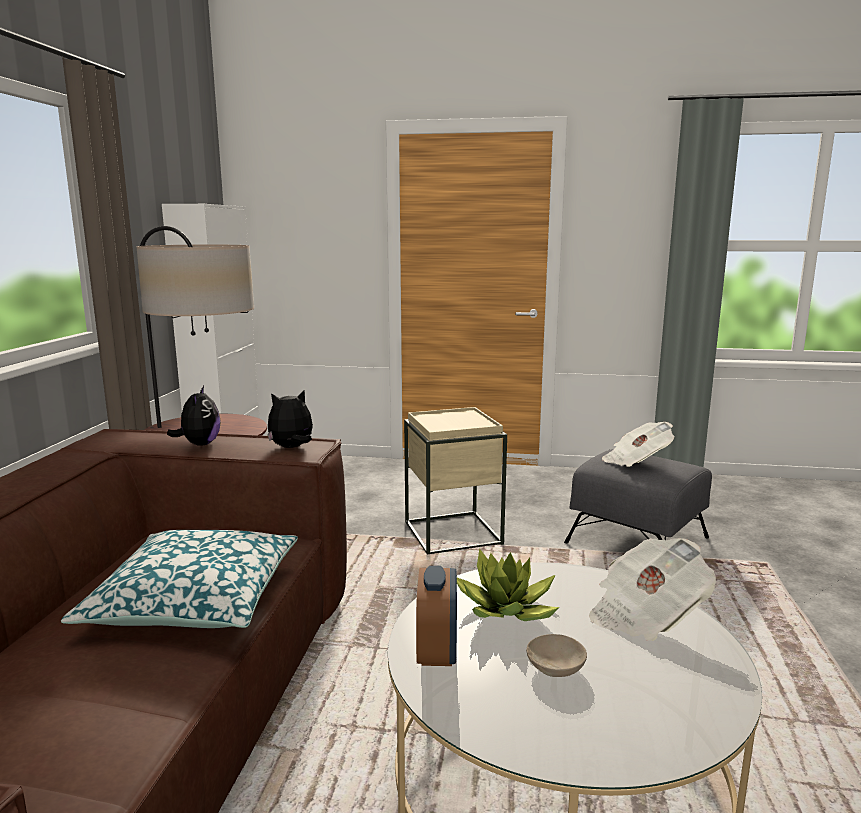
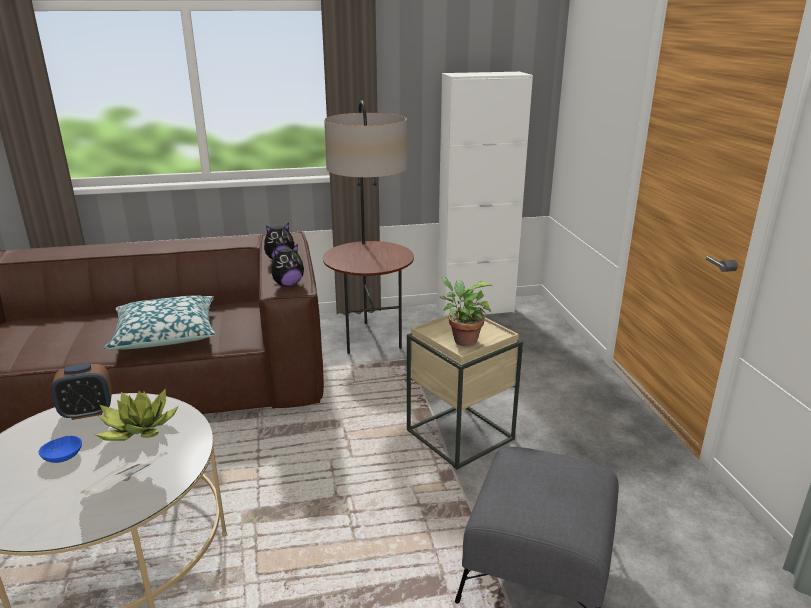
camera: 70 degrees right, 10 degrees up
(292, 448) = (288, 284): plush toy -> plush toy turned 105 degrees clockwise
(468, 423) = (462, 340): none -> potted plant
(557, 668) = (63, 457): beige bowl -> blue bowl
(636, 461) = (548, 482): newspaper -> none

